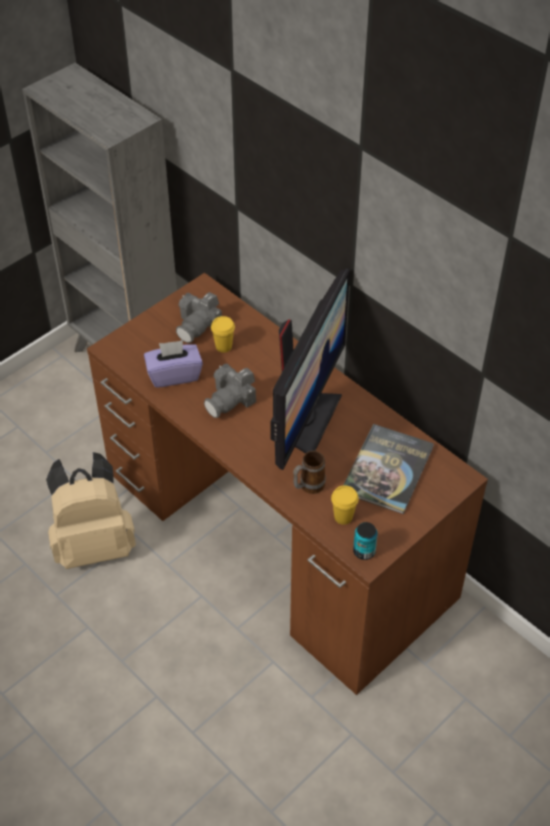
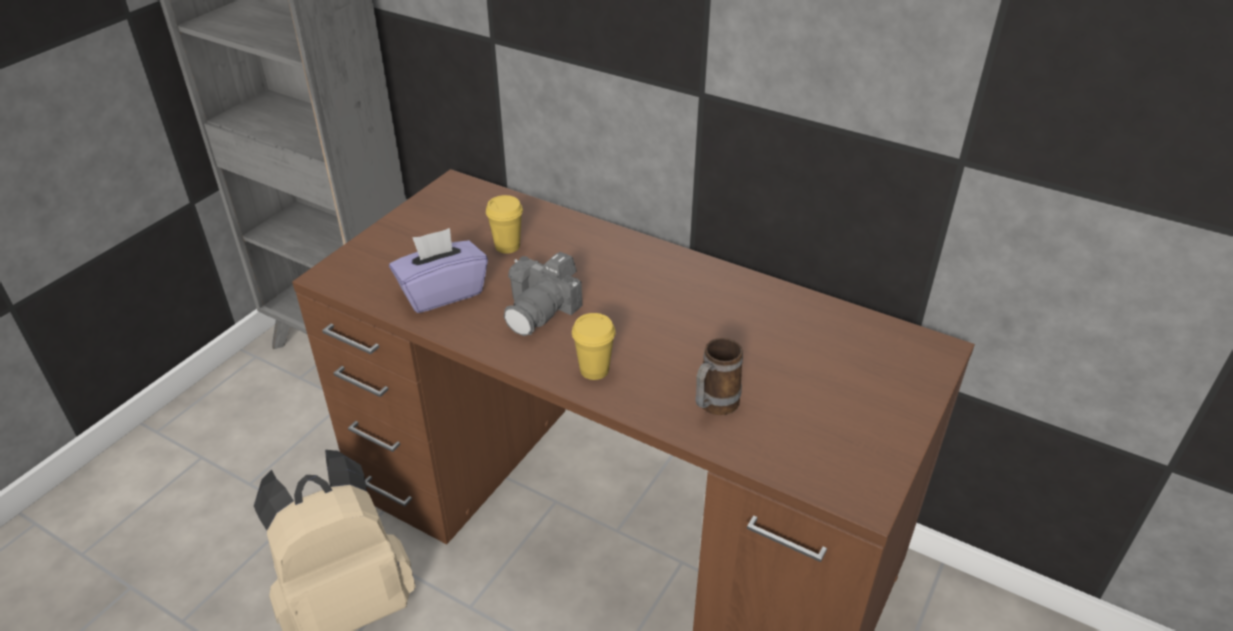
camera: 15 degrees left, 10 degrees down
(198, 325) = (461, 227): camera -> none
(306, 420) = (668, 315): monitor -> none
(343, 517) = (790, 440): yellow cup -> yellow cup (594, 370)
(364, 551) = (851, 486): can -> none
(387, 469) = (823, 358): book -> none

